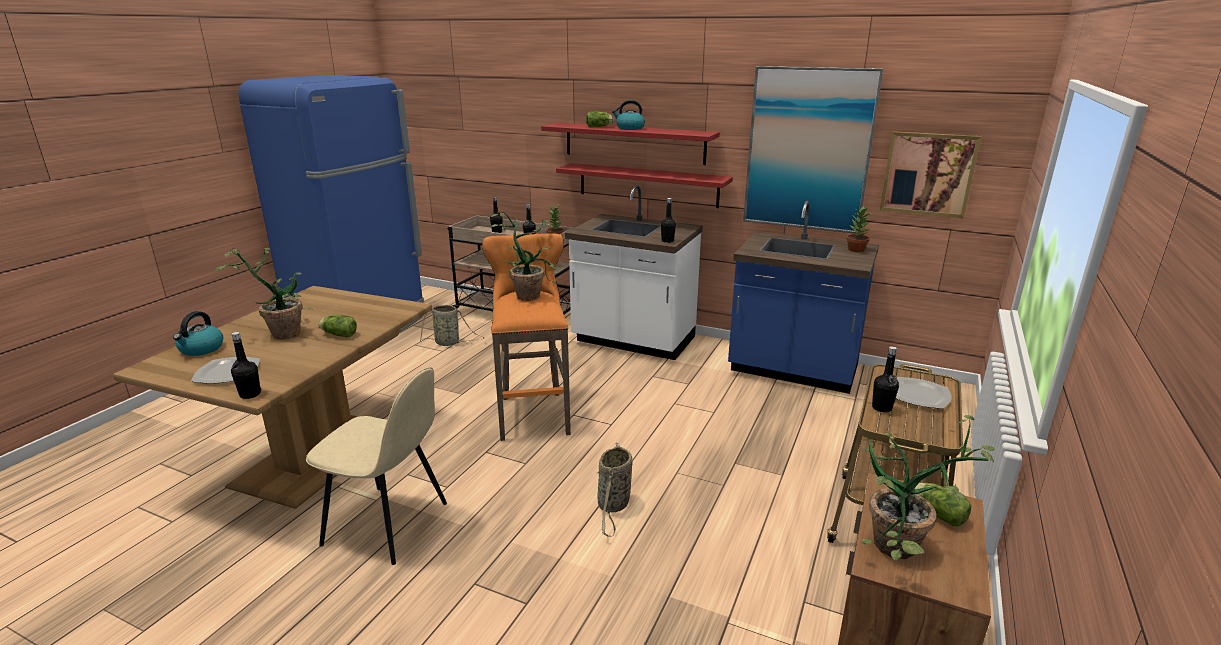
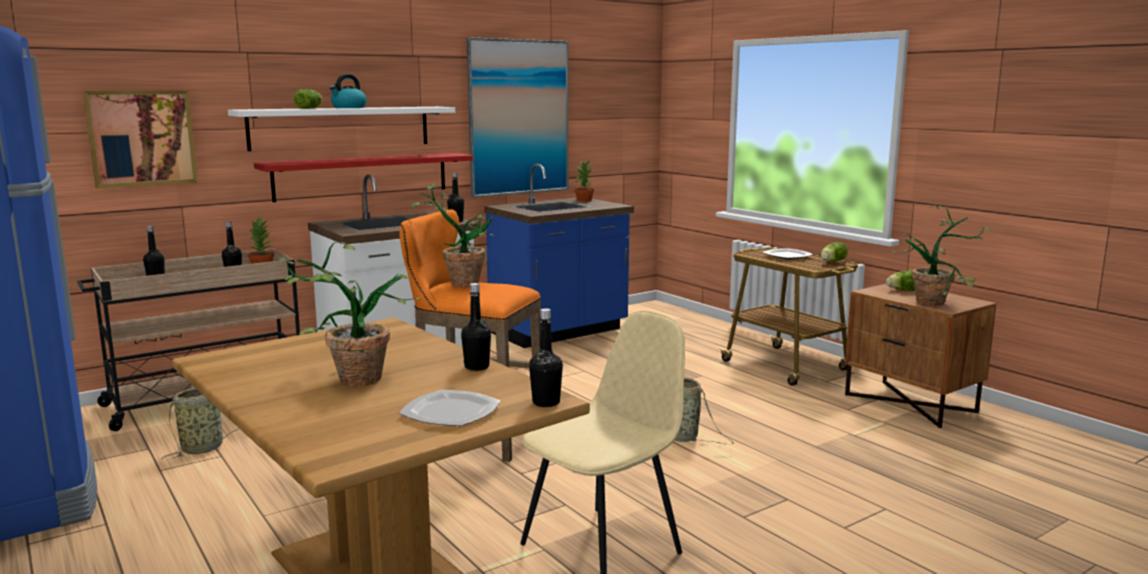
camera: 60 degrees left, 10 degrees down
(201, 349) = (324, 425): kettle -> none
(338, 334) = (417, 357): lettuce -> lettuce (831, 261)
(634, 143) = (341, 127): red shelf -> white shelf
(881, 408) = (796, 263): black bottle -> black bottle (477, 367)
(928, 174) = (605, 129): picture -> picture (142, 138)

